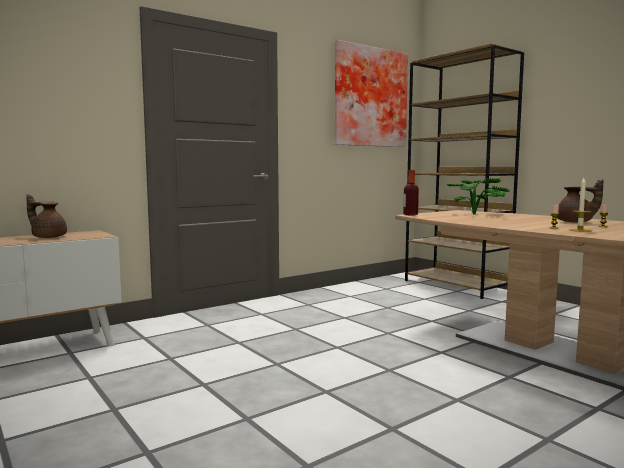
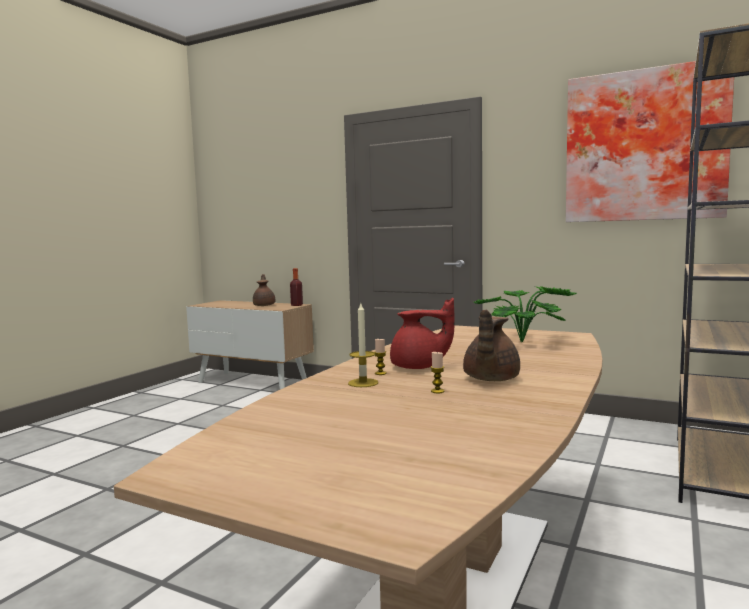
camera: 65 degrees right, 0 degrees up
(410, 214) = (462, 328): bottle -> bottle (297, 305)
(538, 224) = (419, 367): none -> red teapot

